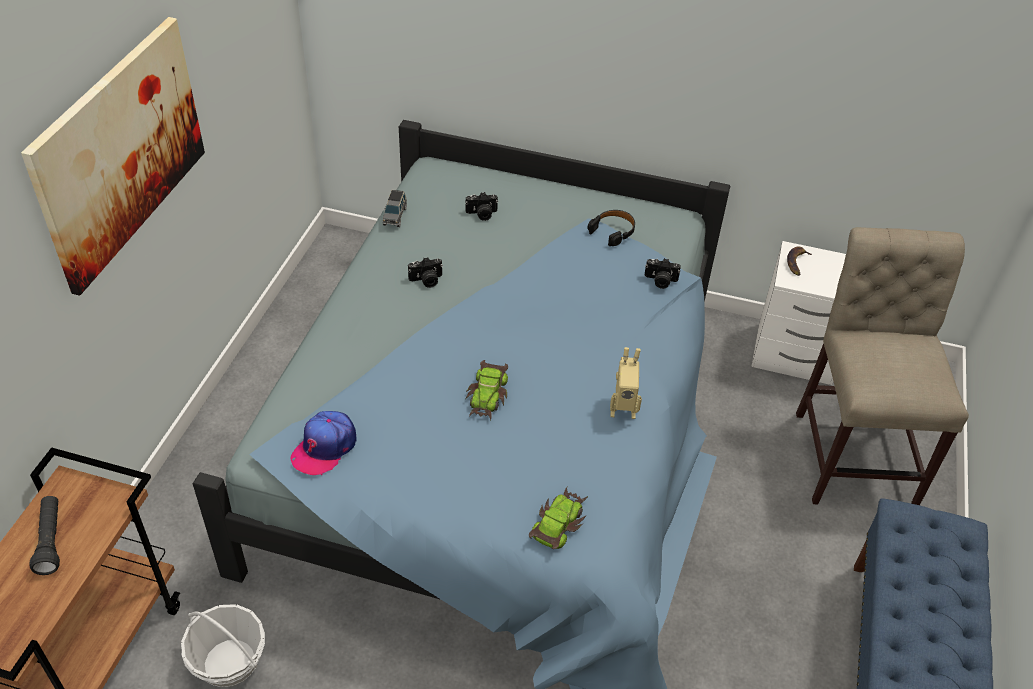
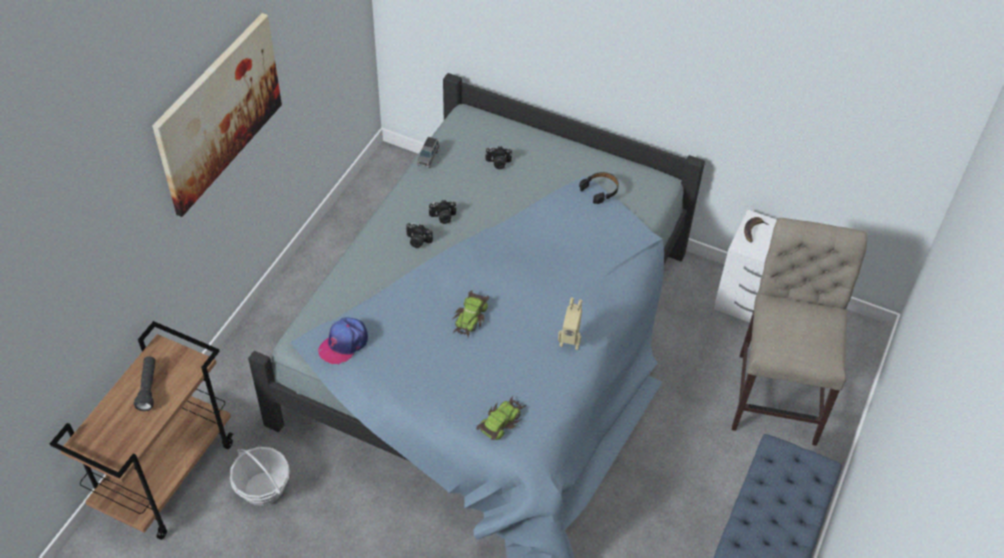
camera: 10 degrees right, 5 degrees up
(660, 281) = (628, 238): camera -> camera (417, 241)

